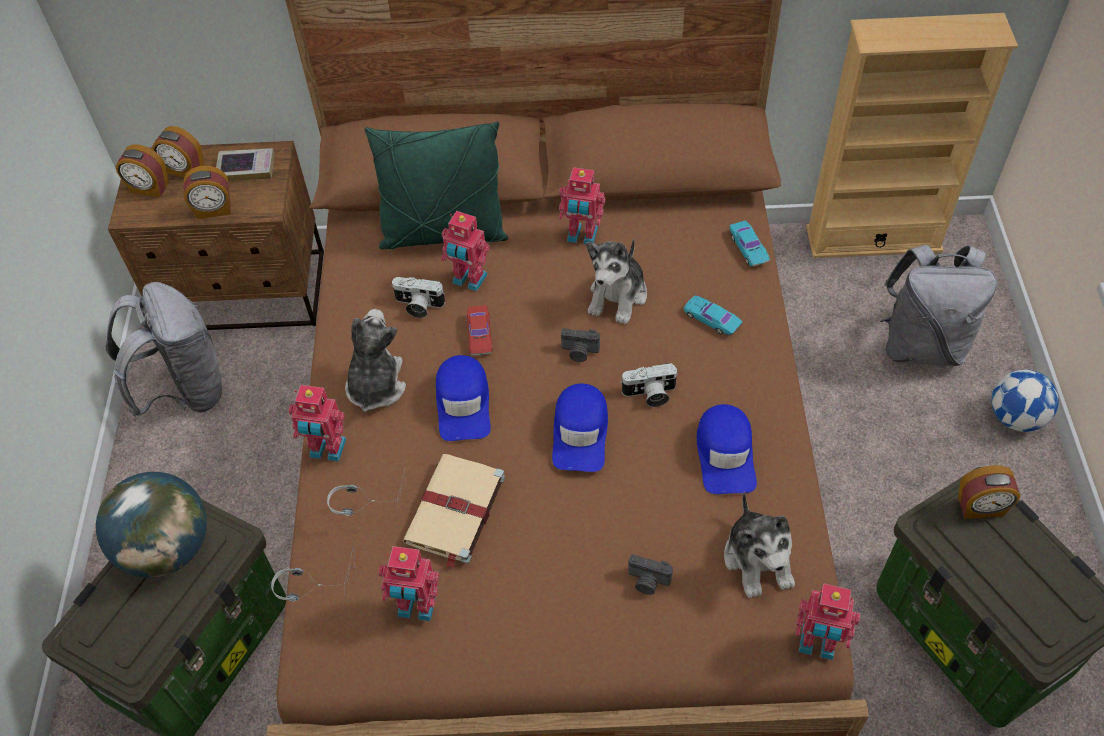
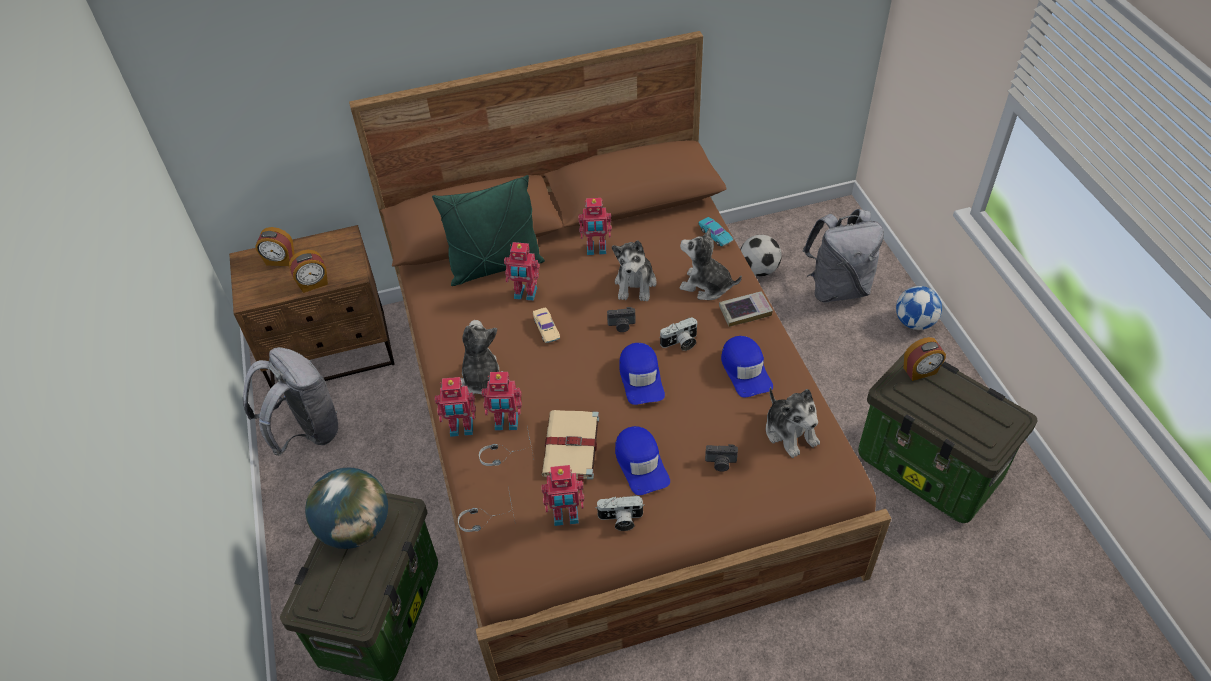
camera: 15 degrees left, 5 degrees down
(149, 188) = (256, 278): alarm clock -> none
(246, 168) = (328, 250): book -> book (745, 311)
(418, 306) = (494, 318): camera -> camera (620, 519)
(463, 403) = (551, 376): blue cap -> blue cap (641, 463)
(479, 334) = (546, 328): red toy car -> beige toy car
(712, 319) = (706, 286): turquoise toy car -> plush toy
(817, 645) = (847, 476): toy robot -> toy robot (506, 423)
(820, 296) = (758, 270): none -> football
(873, 239) = (782, 225): beige bookcase -> none

